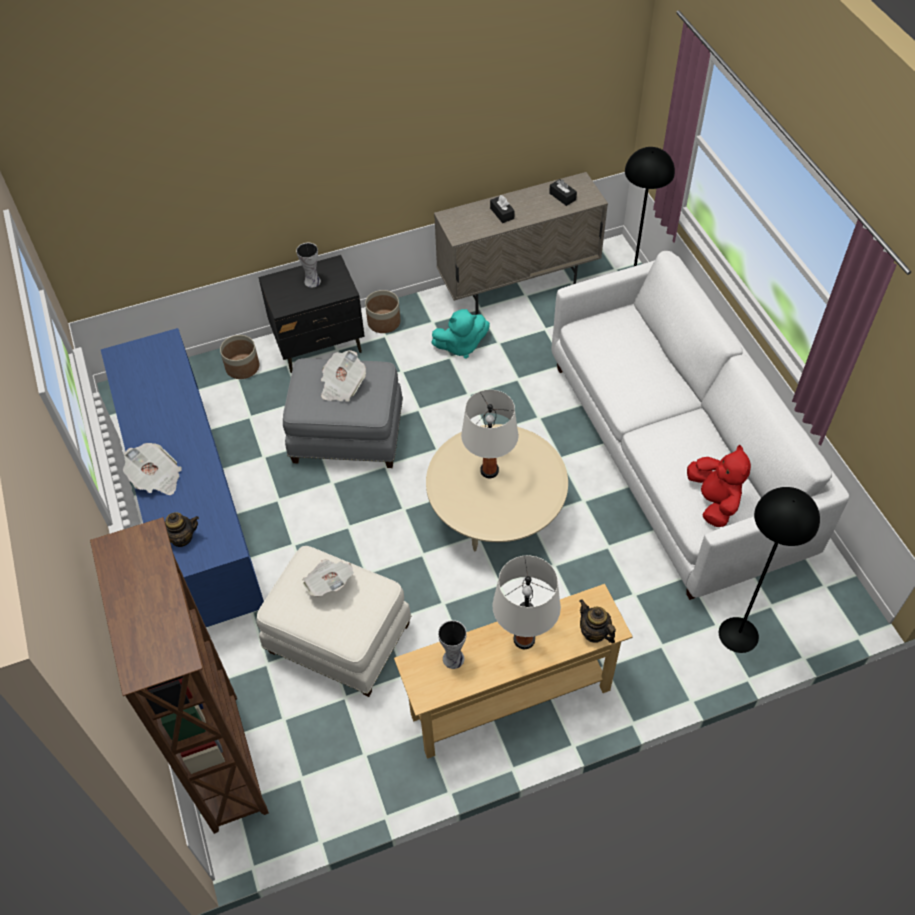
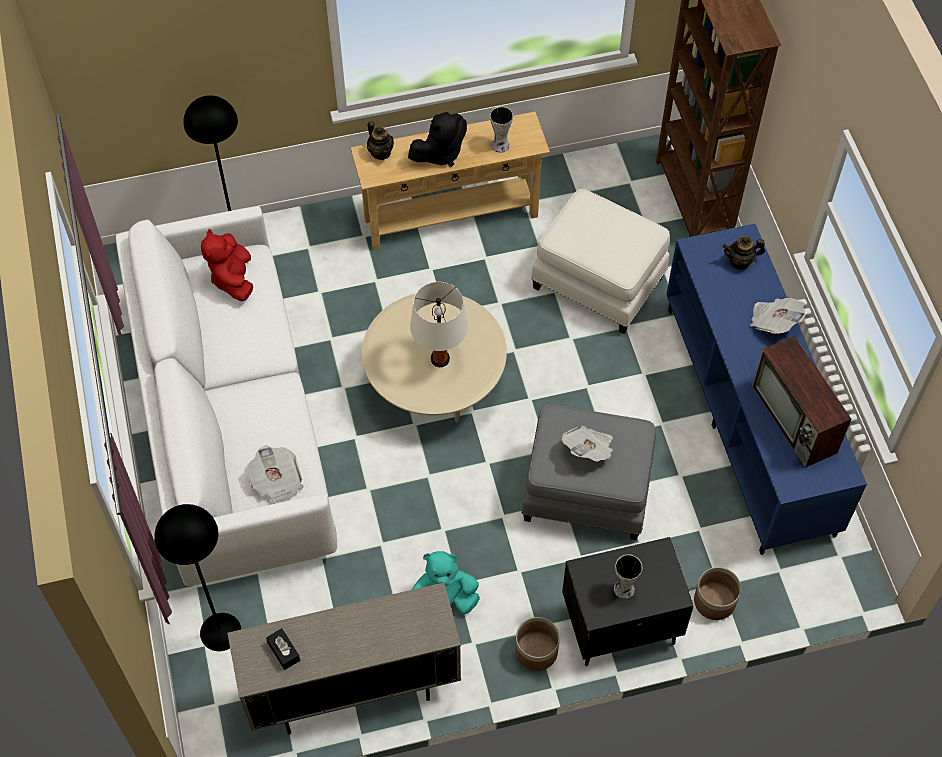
camera: 175 degrees left, 5 degrees up
(152, 392) = (795, 420): none -> television
(329, 583) = (604, 246): newspaper -> newspaper (277, 483)
(502, 213) = (370, 630): black tissue box -> none
(524, 639) = (440, 153): white table lamp -> black plush toy

